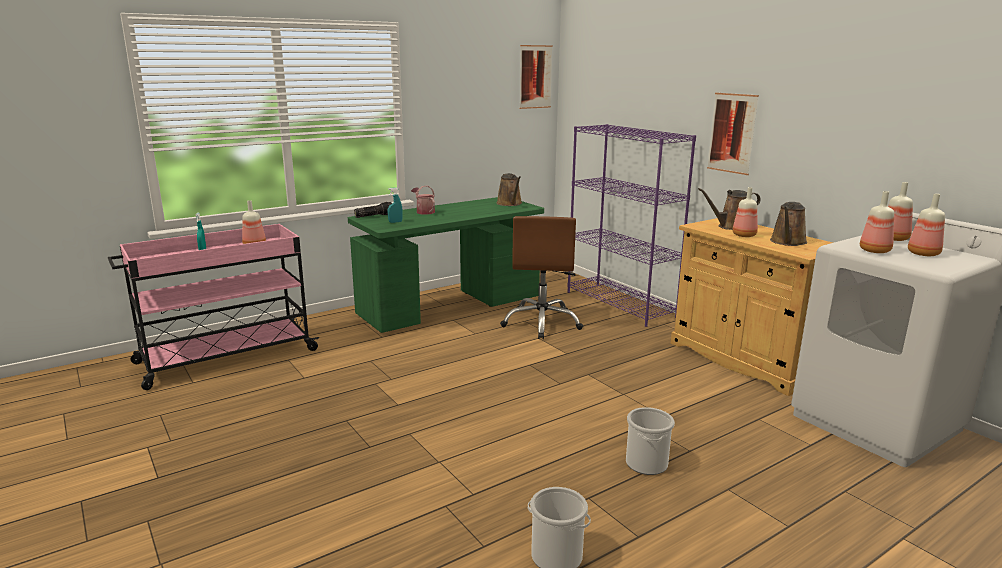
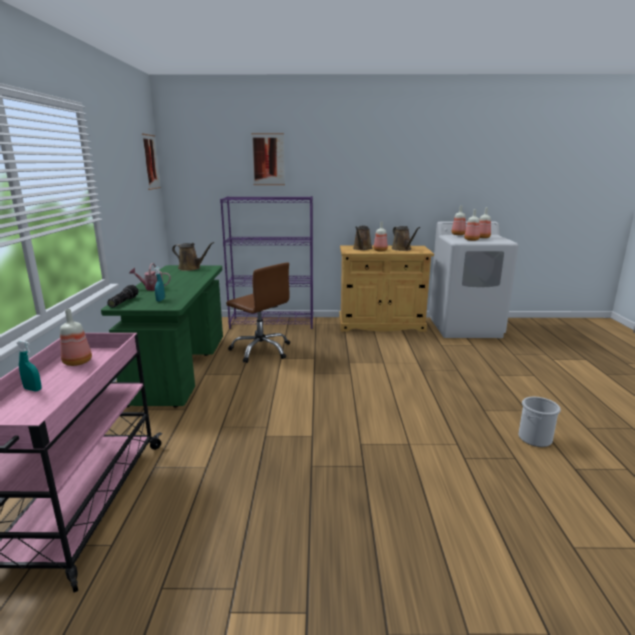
camera: 55 degrees left, 0 degrees up
(647, 464) = (461, 384): bucket -> none
(732, 133) = (337, 192): picture -> picture (268, 159)

